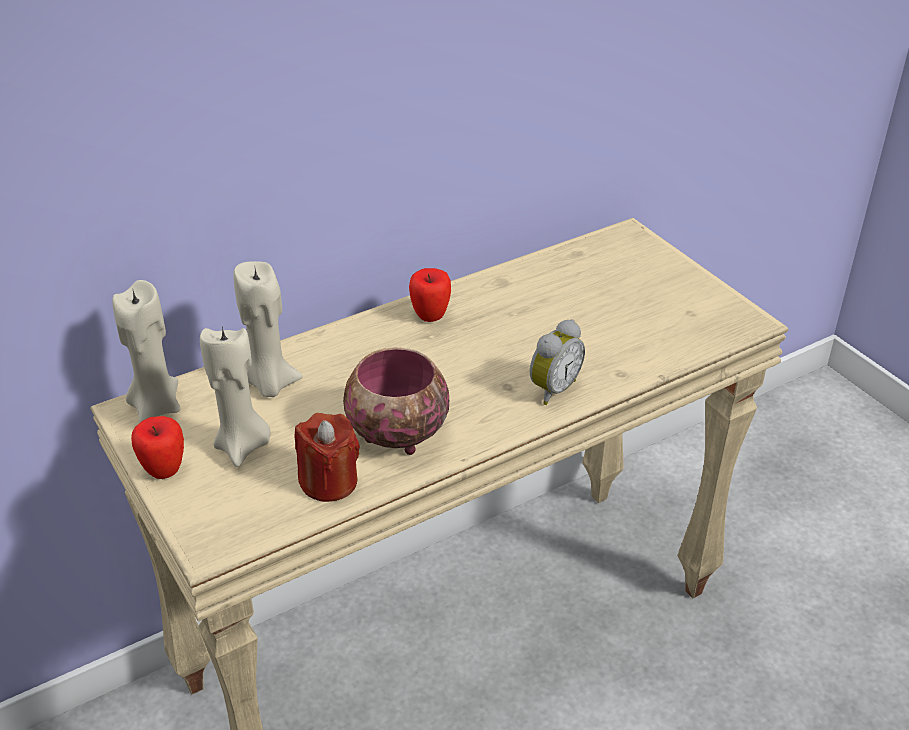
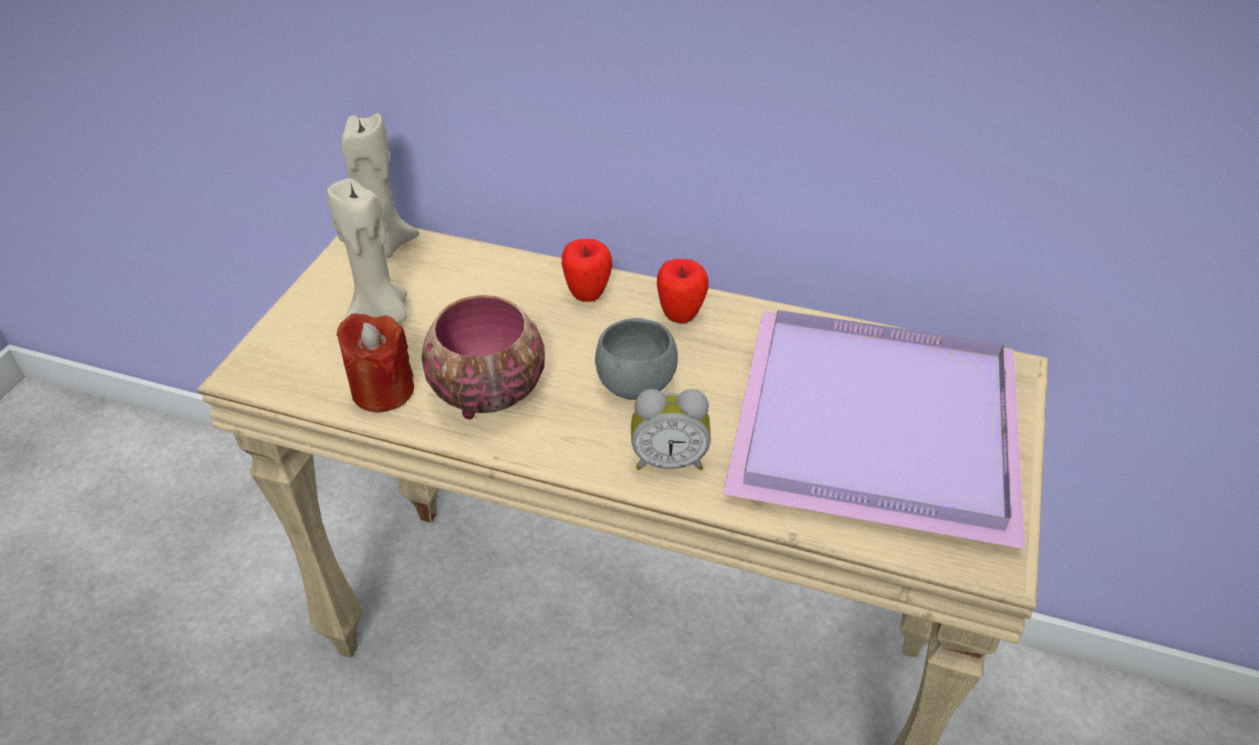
camera: 50 degrees right, 5 degrees up
(164, 470) = (314, 294): apple -> apple (587, 294)
(269, 384) = (474, 282): beige candle -> none
(469, 367) = (636, 383): none -> grey bowl
(615, 297) = (882, 422): none -> purple tray

